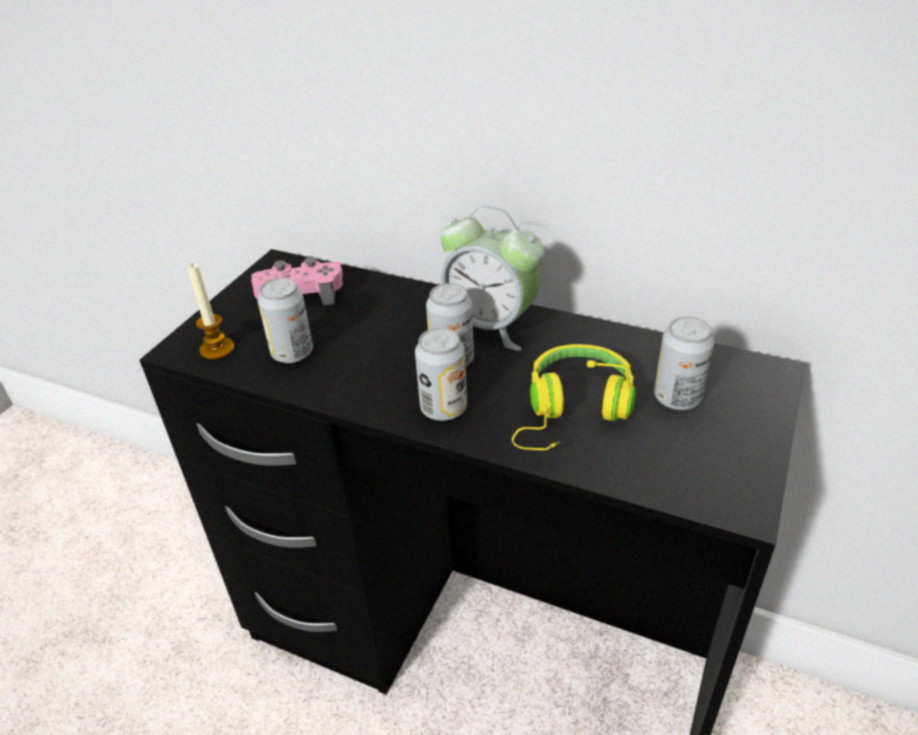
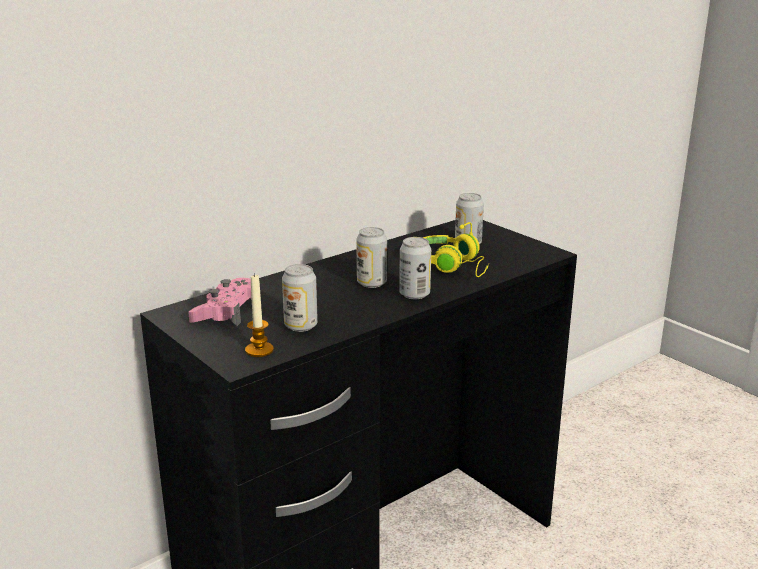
camera: 65 degrees left, 15 degrees down
(491, 326) = (351, 266): alarm clock -> none

